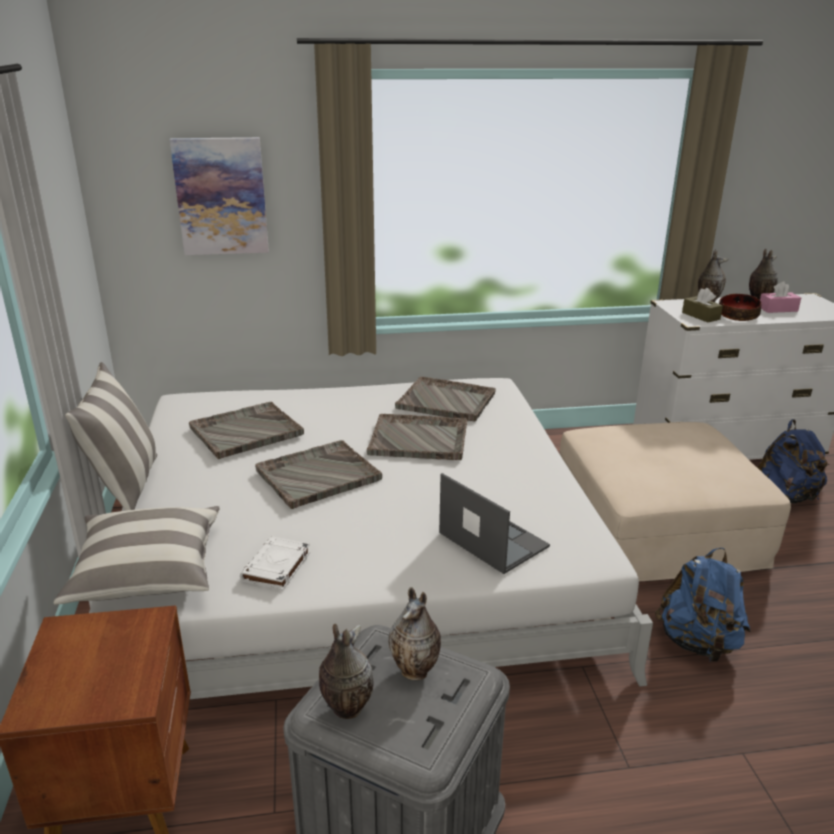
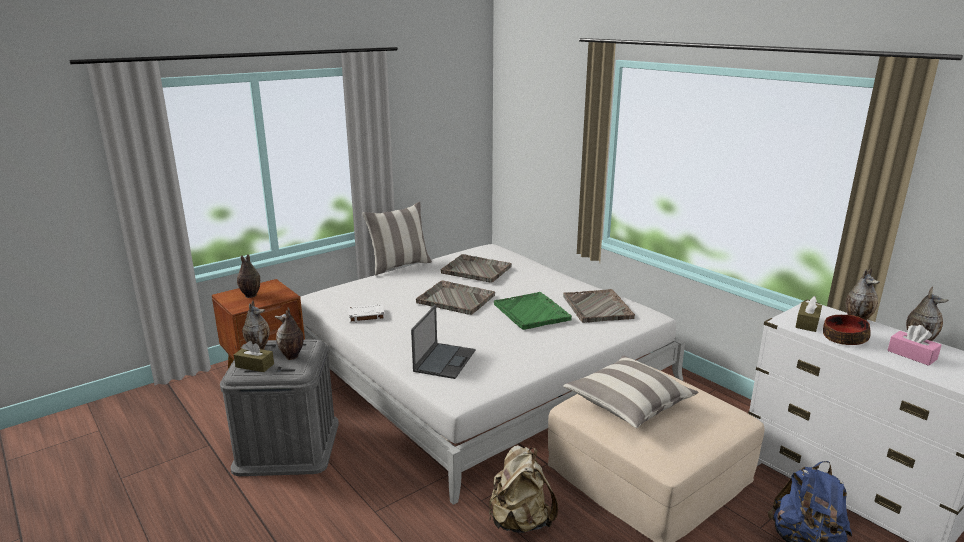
camera: 60 degrees right, 5 degrees down
(87, 670) = (250, 295): none -> vase
(147, 572) = (339, 293): pillow -> pillow (628, 404)
(221, 196) = (545, 133): picture -> none
(414, 727) = (254, 365): none -> brown tissue box
(419, 439) = (532, 312): grey tray -> green tray
(698, 643) = (520, 521): blue backpack -> beige backpack

